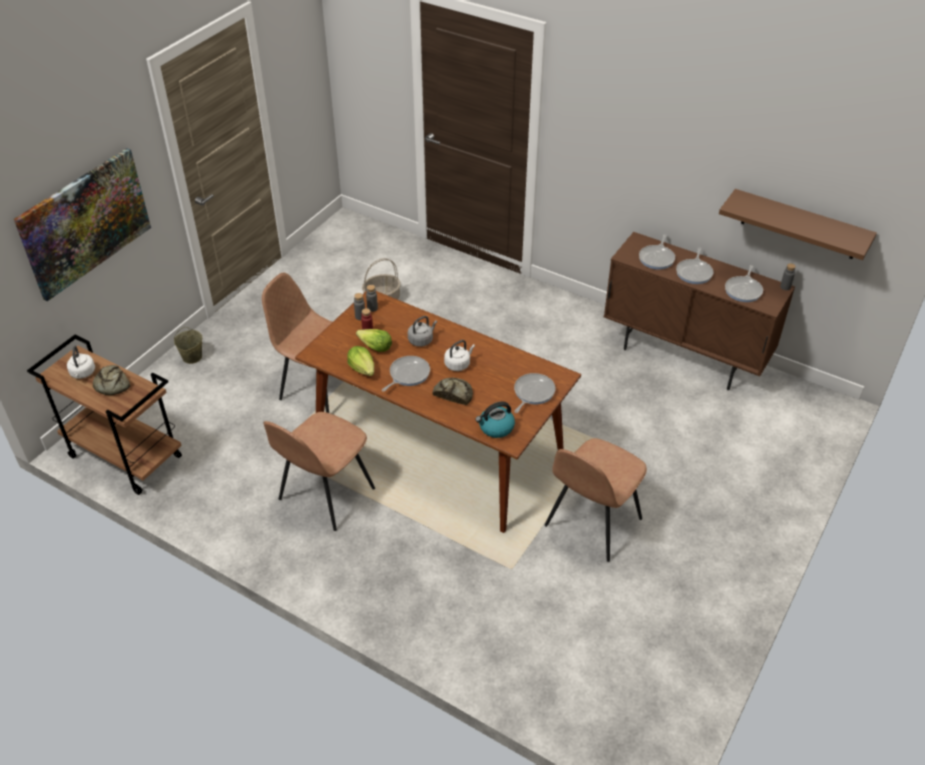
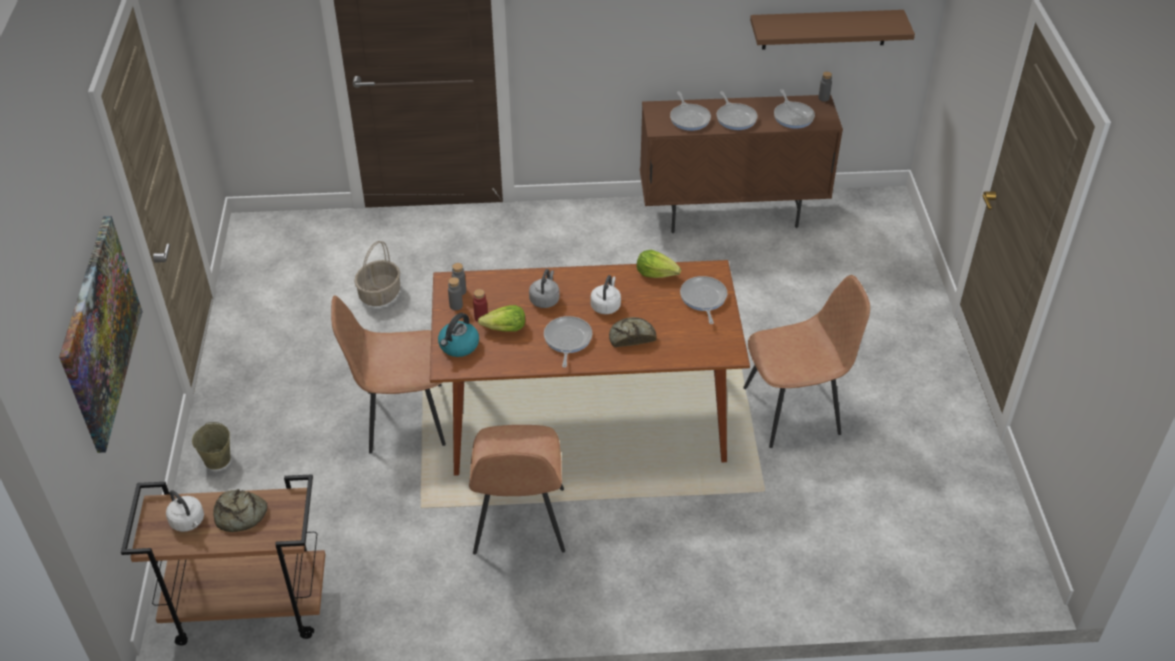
camera: 35 degrees left, 0 degrees up
(363, 369) = (515, 356): lettuce -> lettuce (656, 273)
(496, 428) = (703, 348): kettle -> kettle (458, 346)
(591, 524) = (794, 410): brown chair -> brown chair turned 105 degrees counterclockwise

